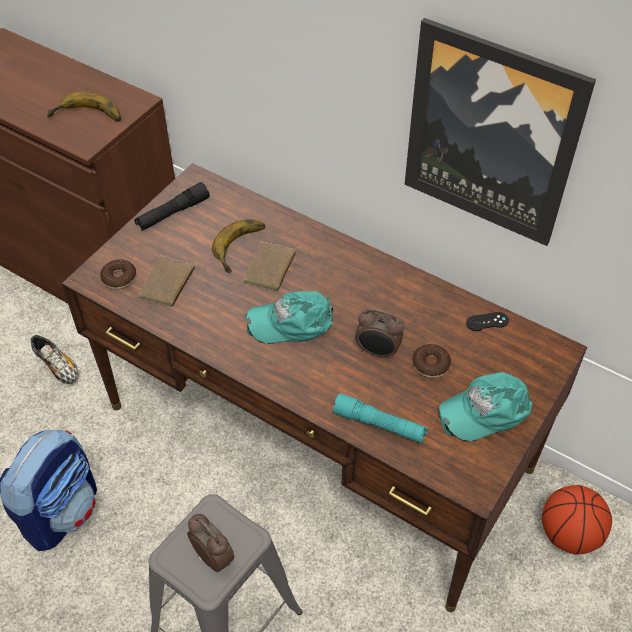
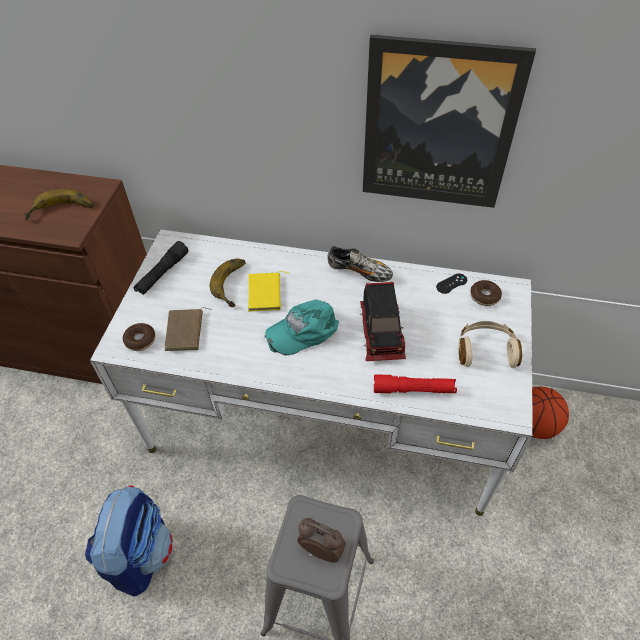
camera: 20 degrees left, 0 degrees up
(57, 366) = (87, 433): shoe -> shoe (359, 272)
(271, 269) = (266, 294): brown book -> yellow book
(317, 437) = (323, 417): brown desk -> white desk
(377, 352) = (382, 332): alarm clock -> toy truck
(379, 424) = (413, 389): turquoise flashlight -> red flashlight
(430, 365) = (427, 329): donut -> donut (484, 296)
(485, 410) = (486, 350): turquoise cap -> beige headphones

